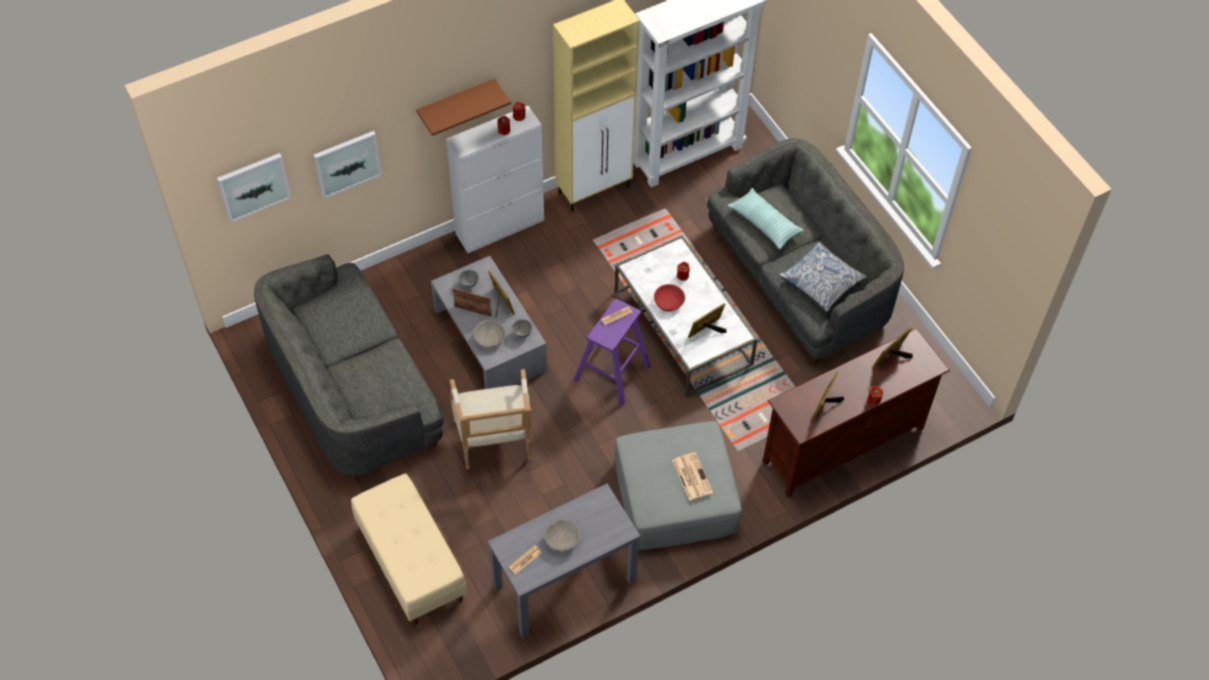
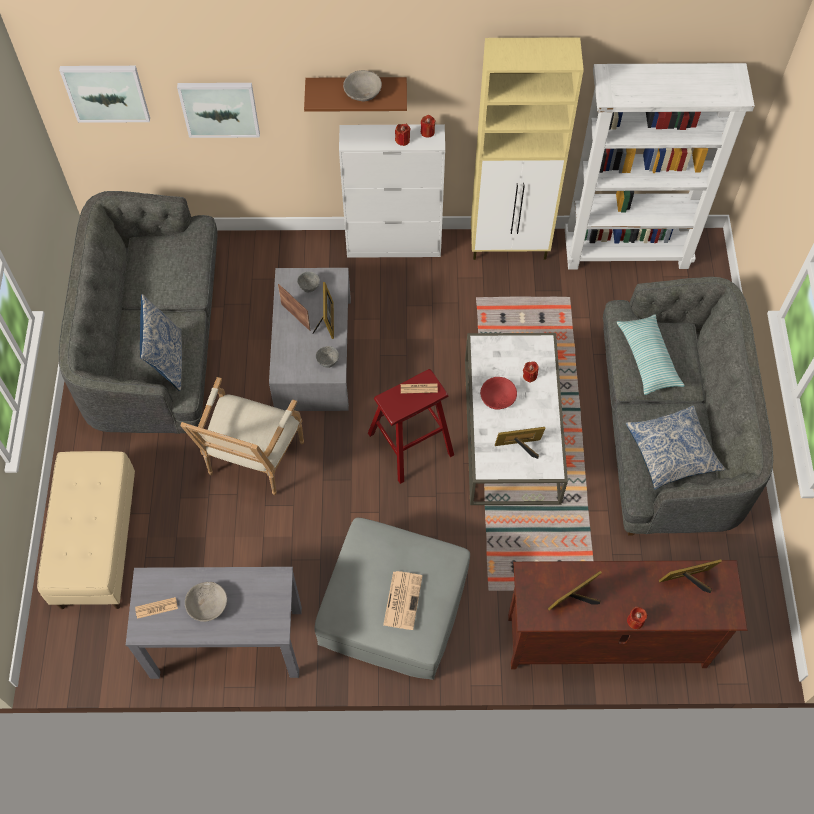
camera: 30 degrees right, 5 degrees up
(395, 388) = (167, 360): none -> pillow
(490, 338) = (294, 352): grey bowl -> grey bowl (363, 92)
(612, 373) = (410, 444): purple stool -> red stool

